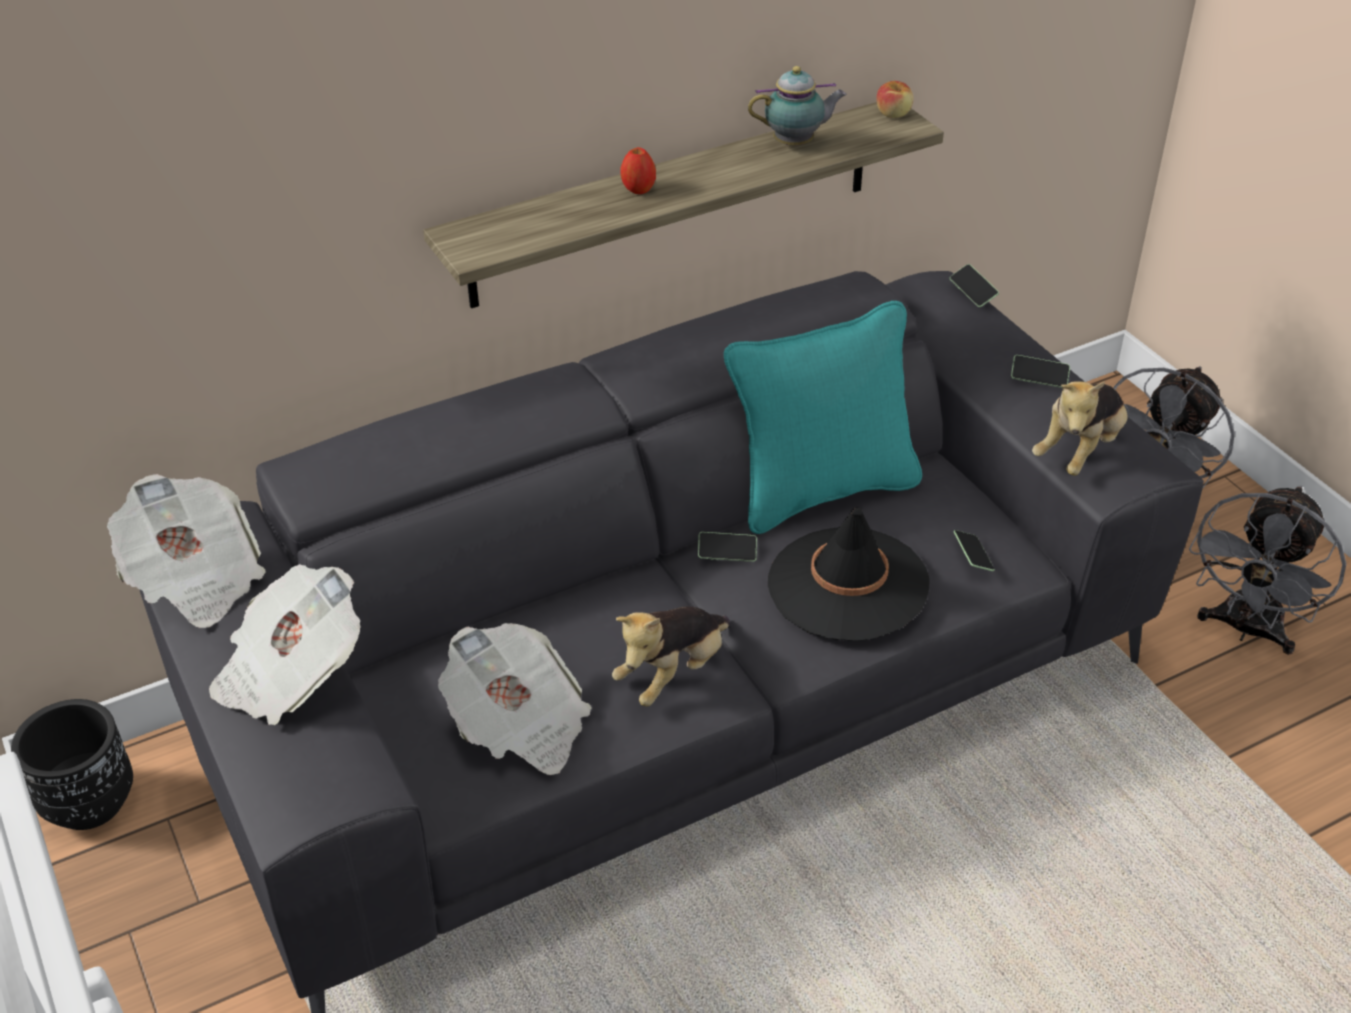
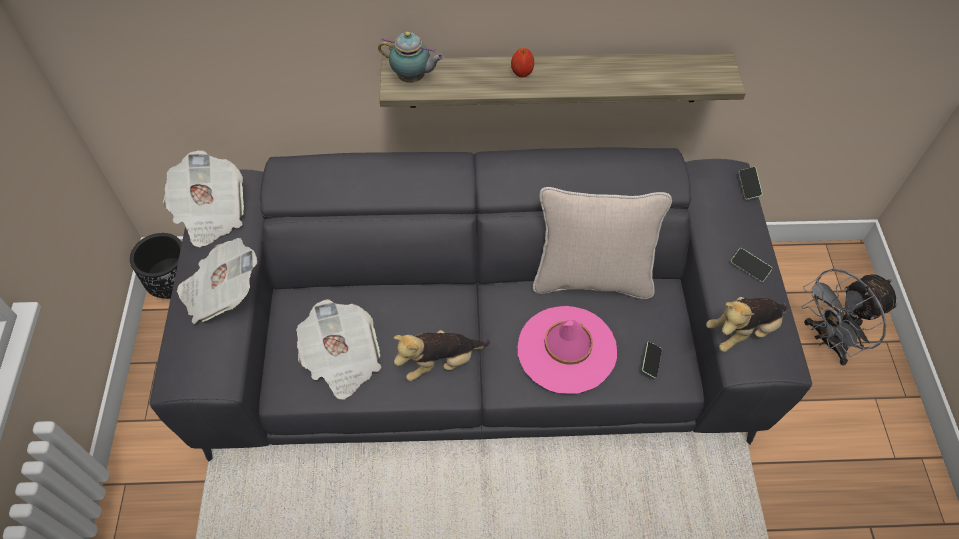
camera: 25 degrees right, 15 degrees up
(727, 553) = (512, 298): phone -> none
(796, 144) = (642, 70): teapot -> teapot (413, 78)
(822, 490) = (591, 278): turquoise pillow -> beige pillow
(847, 584) = (566, 349): black hat -> pink hat
(894, 113) = (722, 66): apple -> none
(1246, 630) = (832, 452): grey fan -> none

